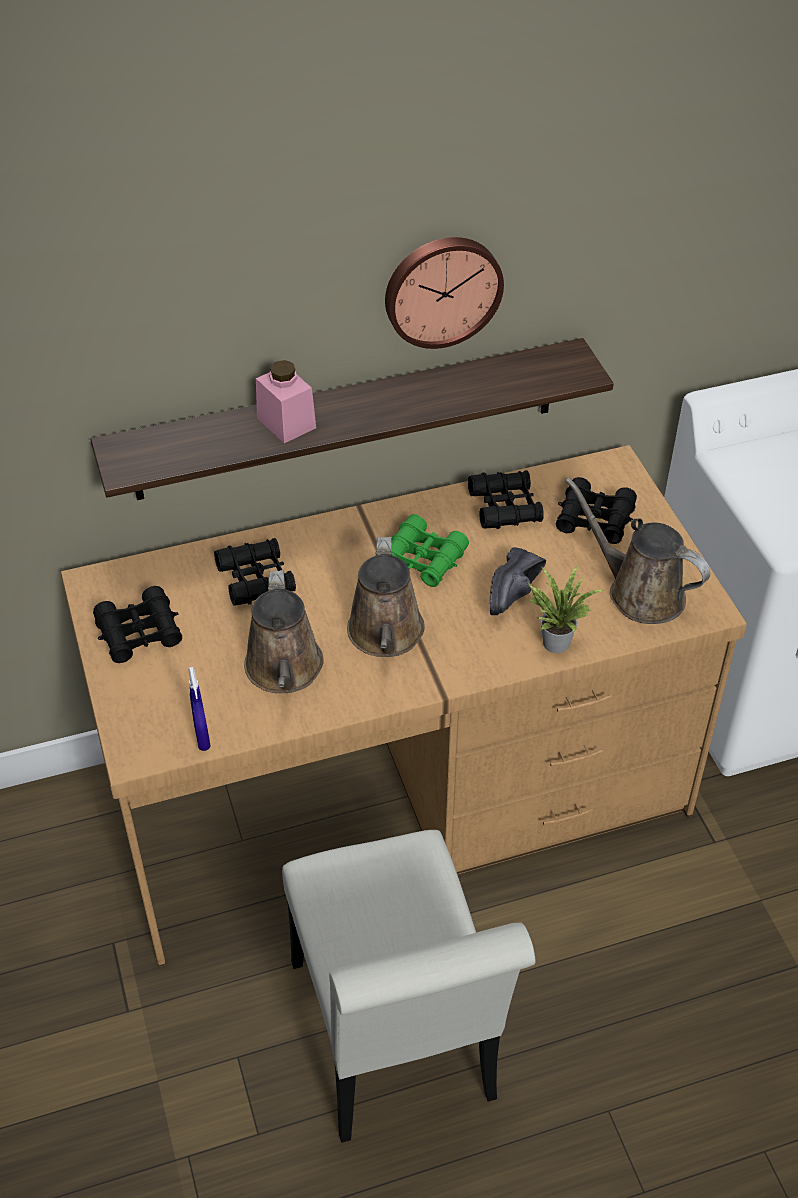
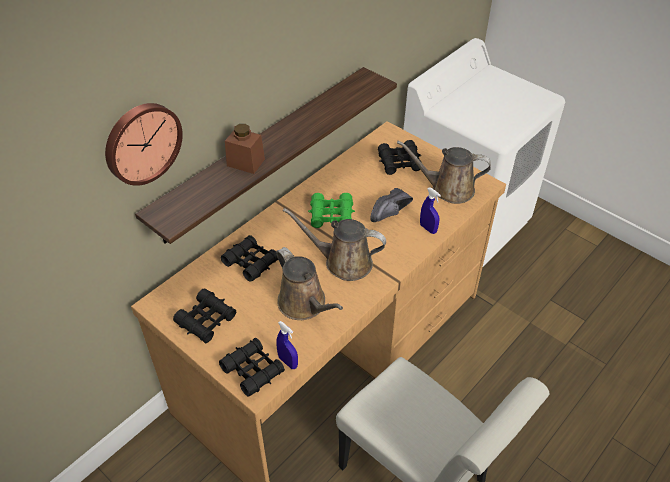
camera: 30 degrees left, 0 degrees up
(286, 423) = (245, 162): pink jar -> brown jar
(386, 635) = (343, 262): brown watering can -> brown watering can turned 135 degrees clockwise
(442, 289) = (302, 57): wall clock -> wall clock (141, 142)
(505, 507) = (352, 173): black binoculars -> black binoculars (252, 370)
(516, 594) = (391, 213): black shoe -> black shoe turned 45 degrees clockwise
(555, 640) = (428, 228): potted plant -> blue spray bottle

